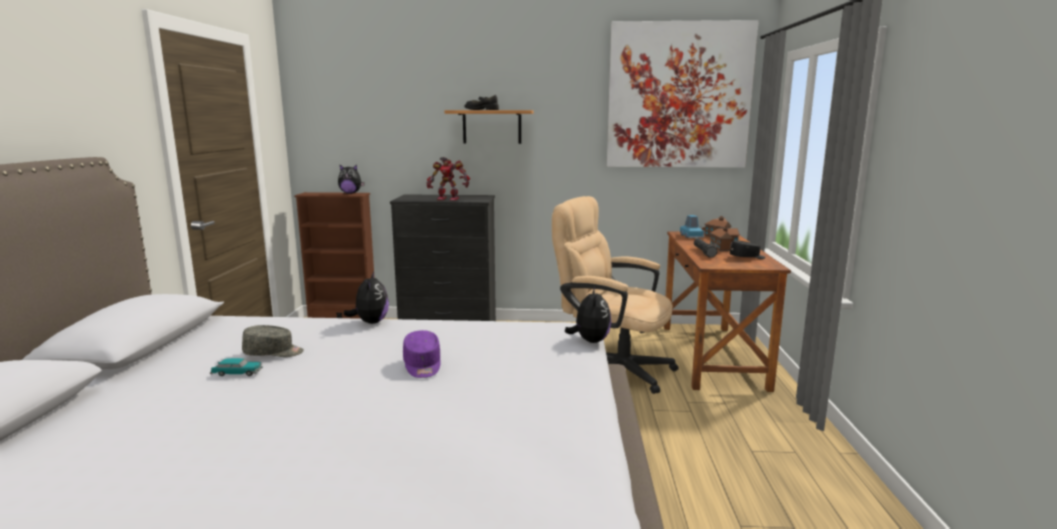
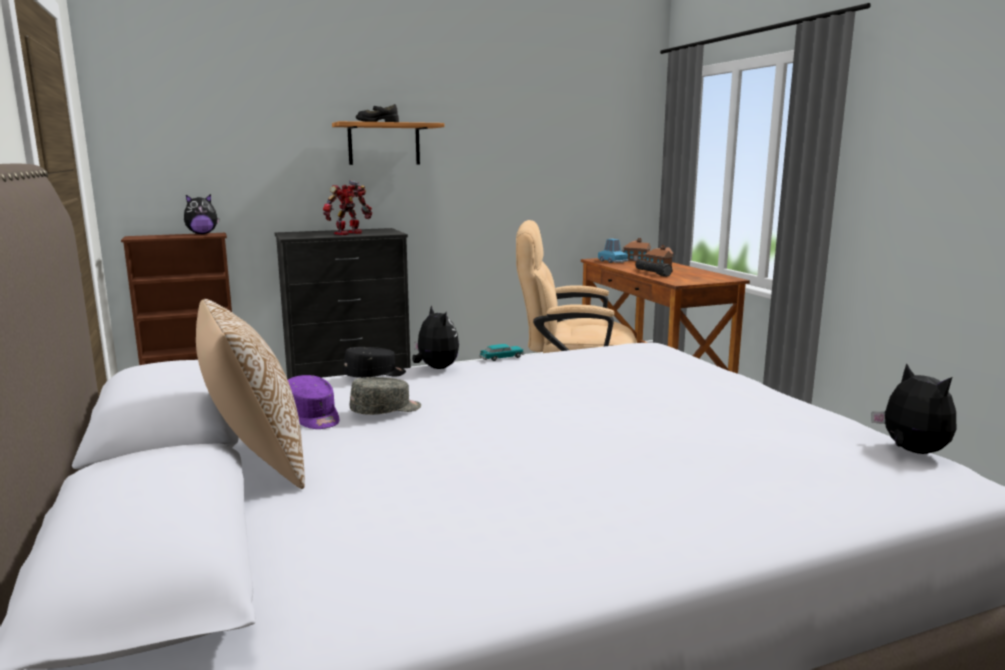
camera: 25 degrees left, 0 degrees up
(133, 378) = (255, 462): none -> pillow
(237, 373) = (385, 435): toy car -> toy car (502, 358)
(422, 365) = (578, 395): purple cap -> purple cap (313, 417)
(448, 199) = (349, 233): toy robot -> toy robot turned 150 degrees clockwise
(590, 341) = (685, 354): plush toy -> plush toy (911, 451)
(678, 96) = (584, 111): picture -> none
(747, 257) = (696, 274): black cap -> black cap (375, 375)

